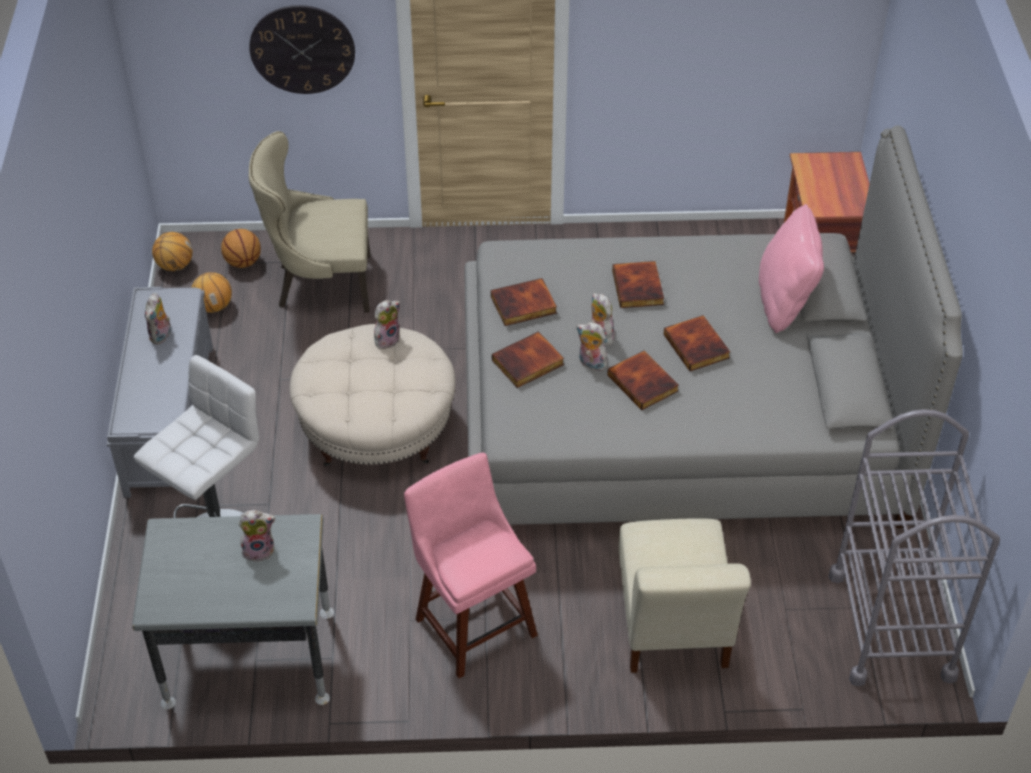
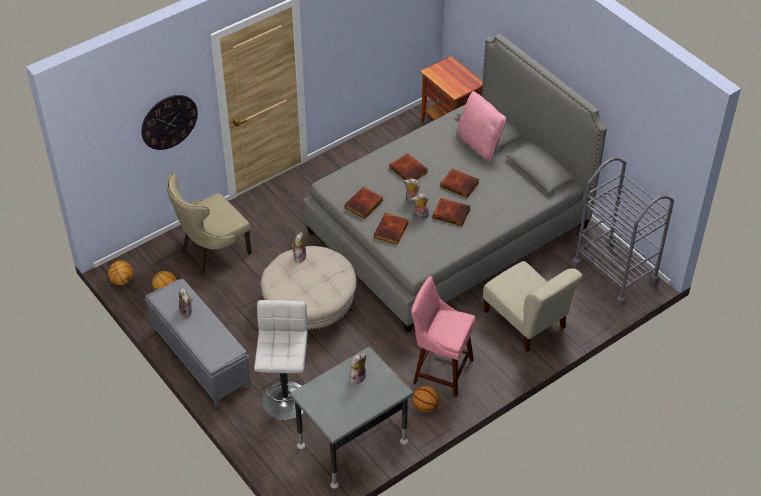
camera: 35 degrees left, 0 degrees up
(243, 262) = (158, 261): basketball -> basketball (425, 407)

